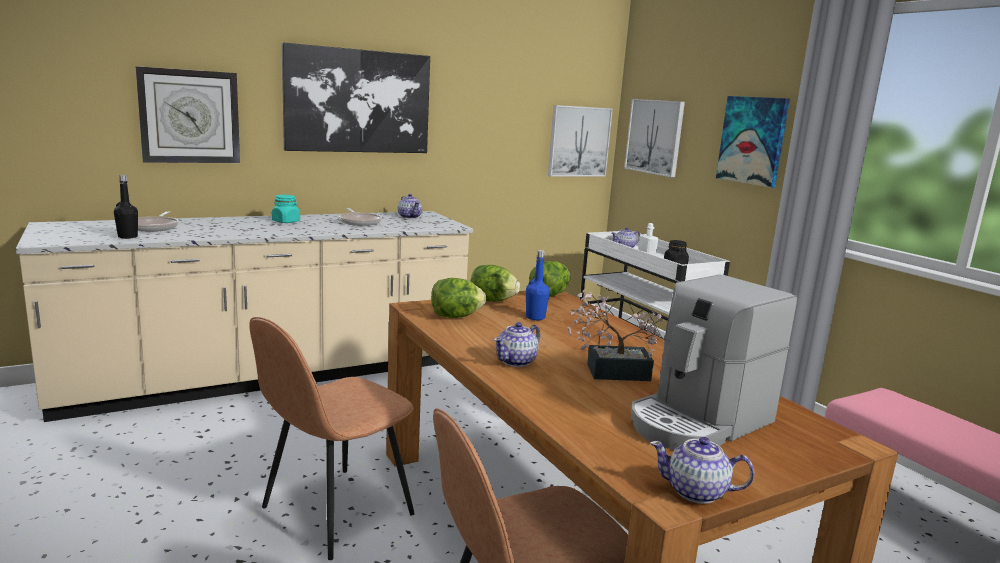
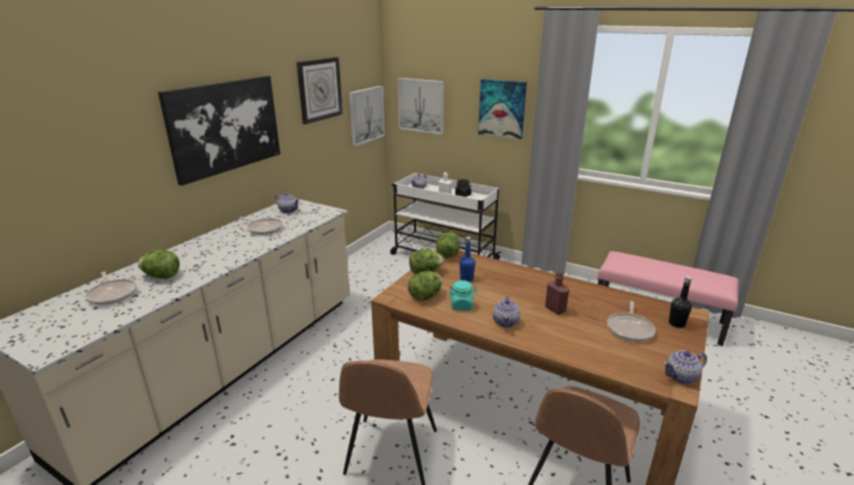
camera: 30 degrees left, 10 degrees up
(128, 237) = (113, 315): black bottle -> black bottle (676, 323)
(189, 116) = (95, 180): wall clock -> wall clock (319, 89)
(211, 227) = (162, 276): none -> lettuce
(286, 221) = (209, 247): turquoise jar -> turquoise jar (462, 306)
(610, 372) = (555, 309): potted plant -> red bottle
(698, 422) = (630, 329): coffee machine -> frying pan

